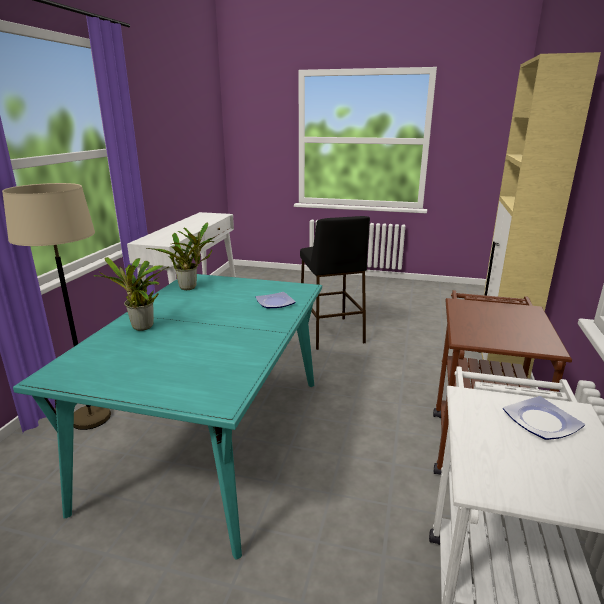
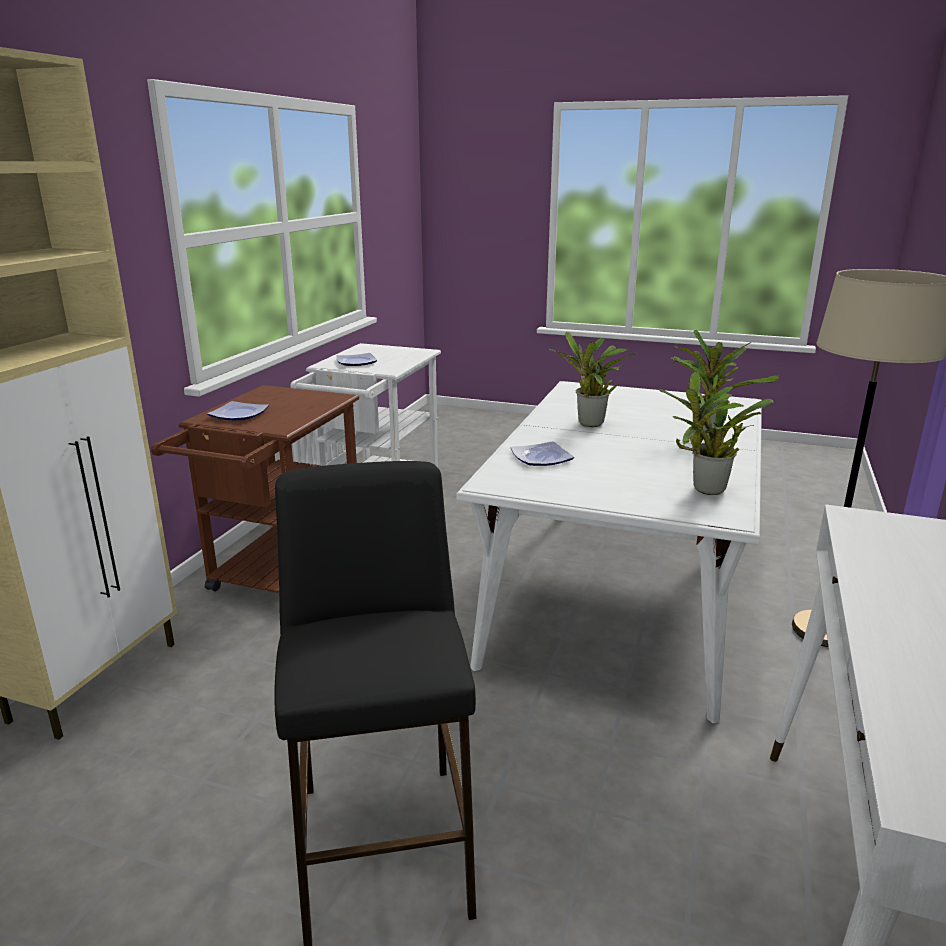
camera: 175 degrees left, 0 degrees up
(212, 437) = (621, 598): turquoise dining table -> white dining table
(231, 333) = (589, 425): none -> potted plant
(513, 314) = (238, 414): none -> plate

